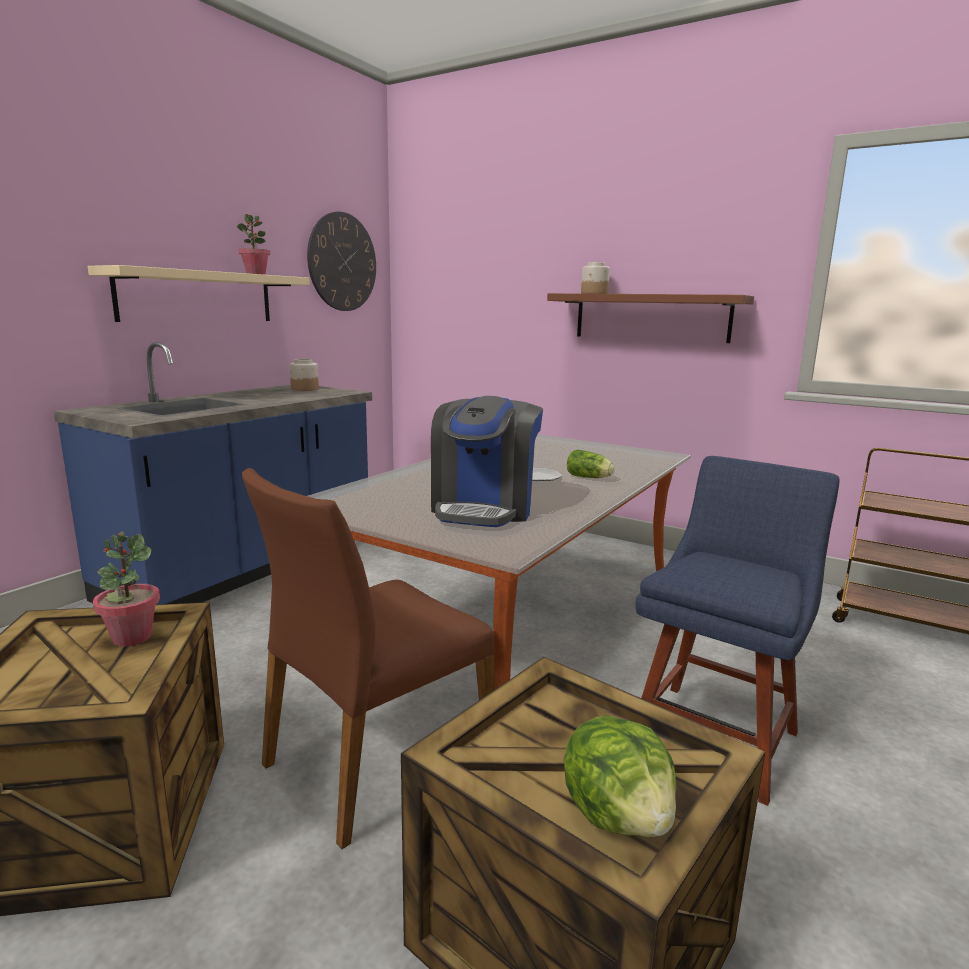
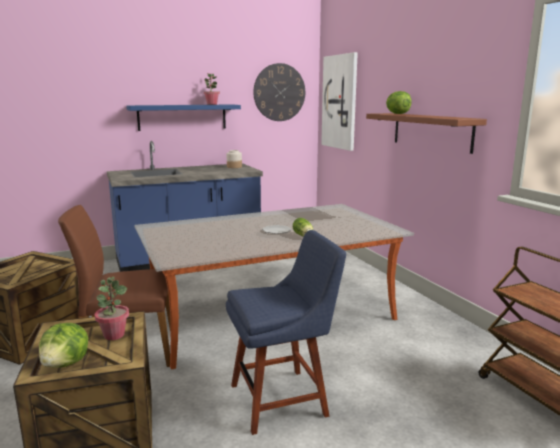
camera: 35 degrees right, 0 degrees up
(132, 637) = (47, 267): potted plant -> potted plant (114, 335)
(198, 297) = (182, 117): beige shelf -> blue shelf
(447, 281) = (340, 102): none -> picture
(484, 508) = (208, 241): coffee machine -> none
(594, 293) = (397, 114): jar -> lettuce

